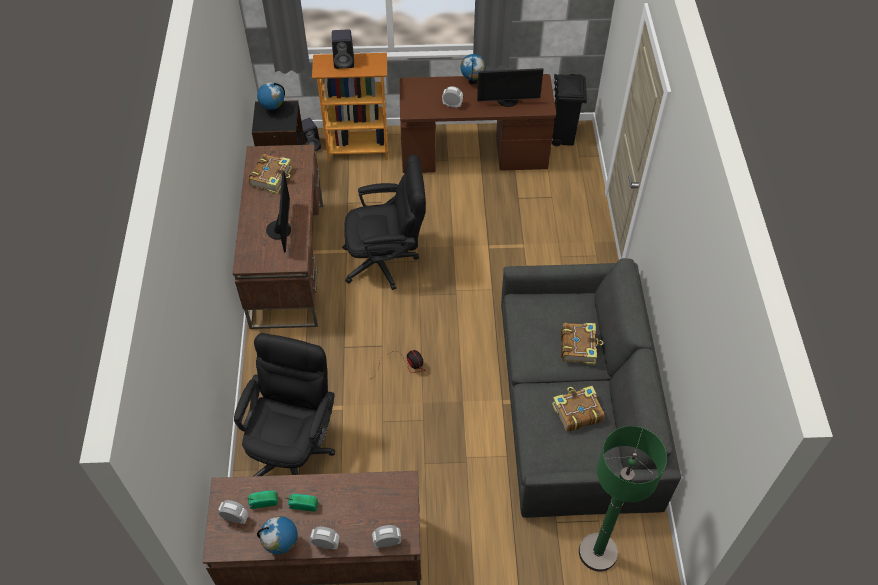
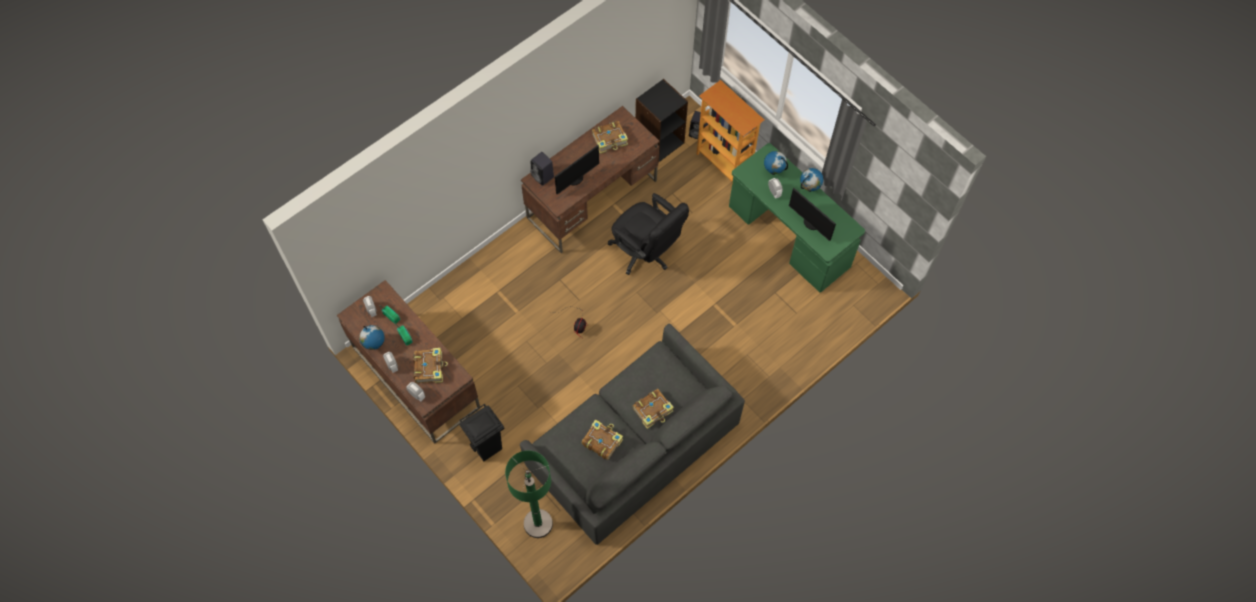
camera: 50 degrees right, 10 degrees up
(273, 110) = (665, 95): globe -> globe (773, 171)
(294, 447) = (469, 307): black office chair -> none
(345, 62) = (731, 103): black speaker -> black speaker (543, 176)
(365, 505) = (430, 368): none -> book
(474, 154) = (789, 236): brown desk -> green desk
(562, 137) = (862, 281): black trash can -> black trash can (487, 447)

